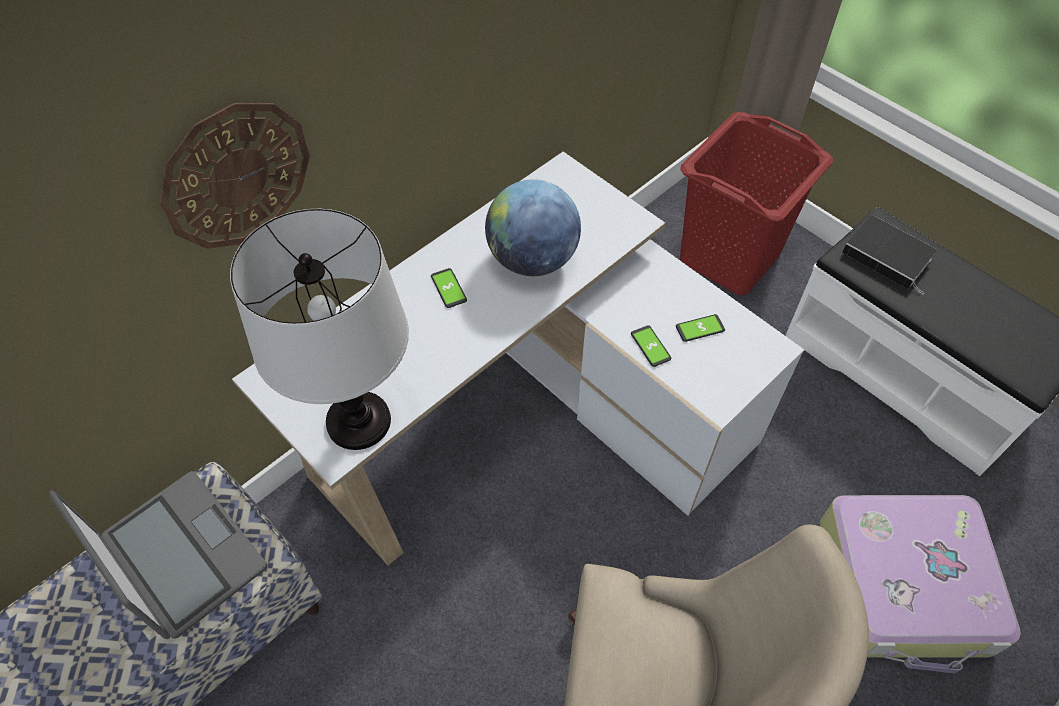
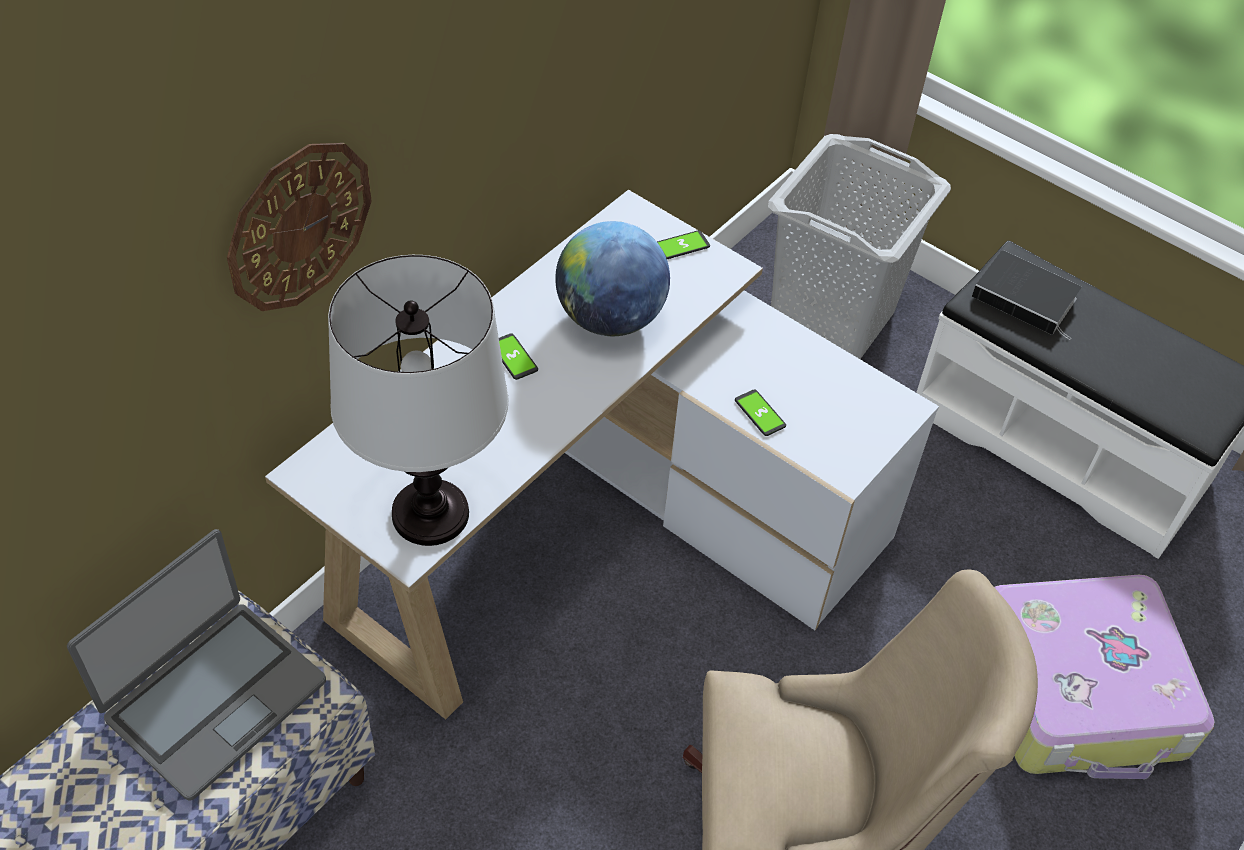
camera: 10 degrees left, 5 degrees down
(181, 555) = (214, 698): laptop -> laptop turned 90 degrees clockwise
(700, 328) = (815, 390): phone -> phone (681, 246)
(730, 257) = (833, 317): red laundry basket -> grey laundry basket

